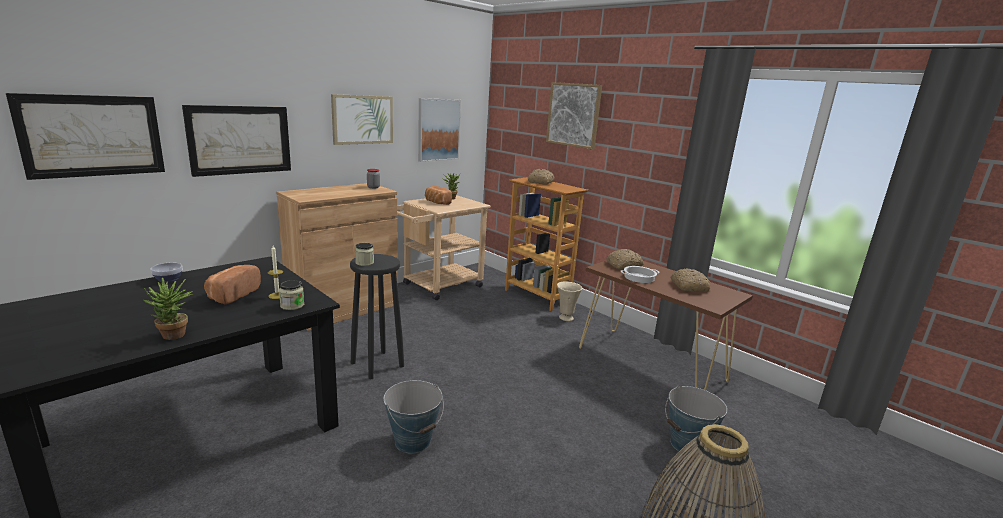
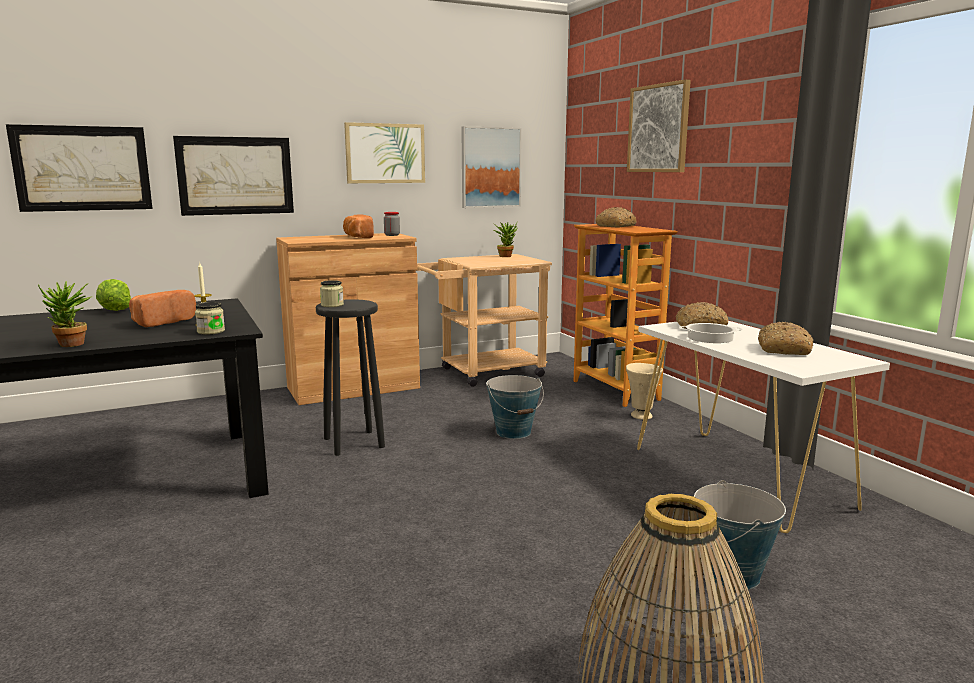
camera: 20 degrees right, 5 degrees down
(168, 280) = (115, 310): bowl -> lettuce
(413, 441) = (343, 519): bucket -> bucket (514, 432)
(436, 203) = (480, 259): bread -> bread (357, 237)
(650, 364) = (739, 477): brown console table -> white console table

